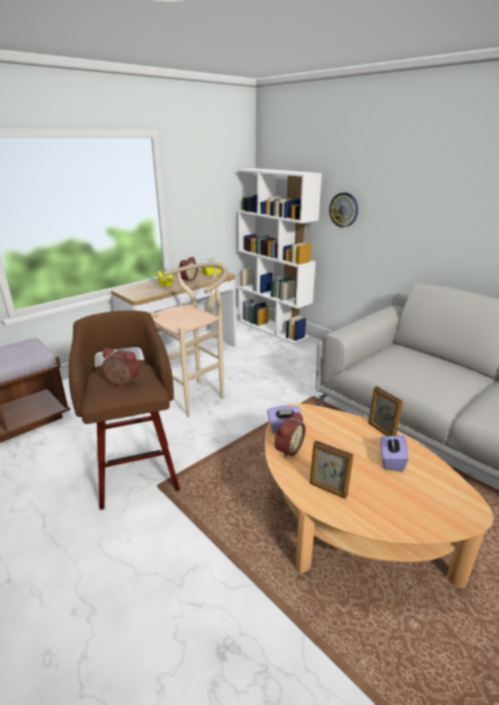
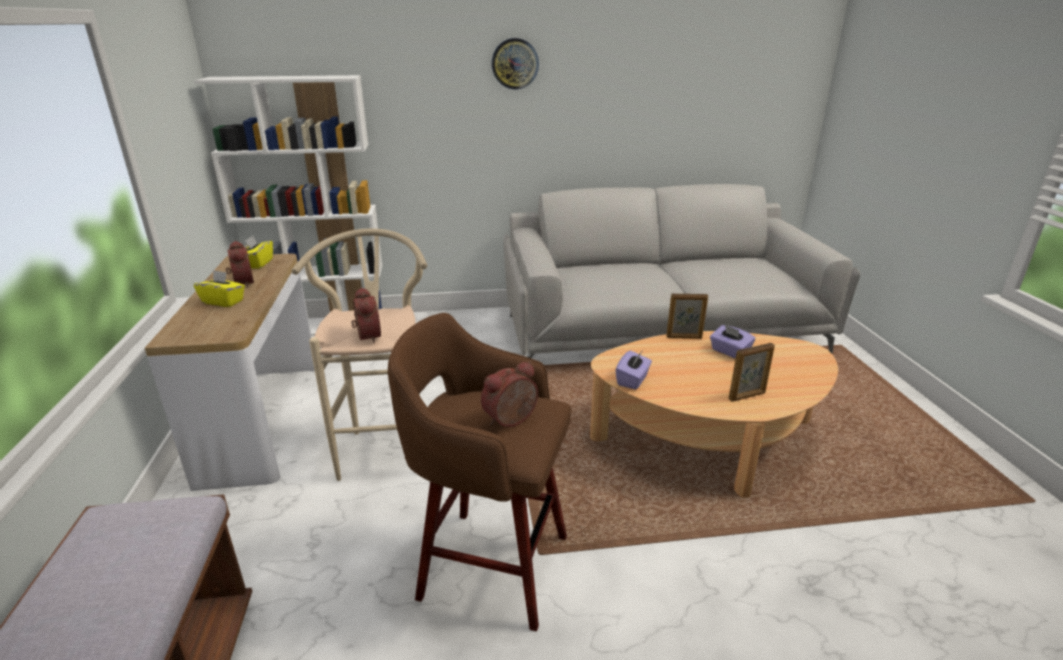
camera: 55 degrees left, 0 degrees up
(287, 449) = (670, 392): alarm clock -> alarm clock (366, 337)
(344, 210) = (405, 124): wall clock -> wall clock (515, 64)

